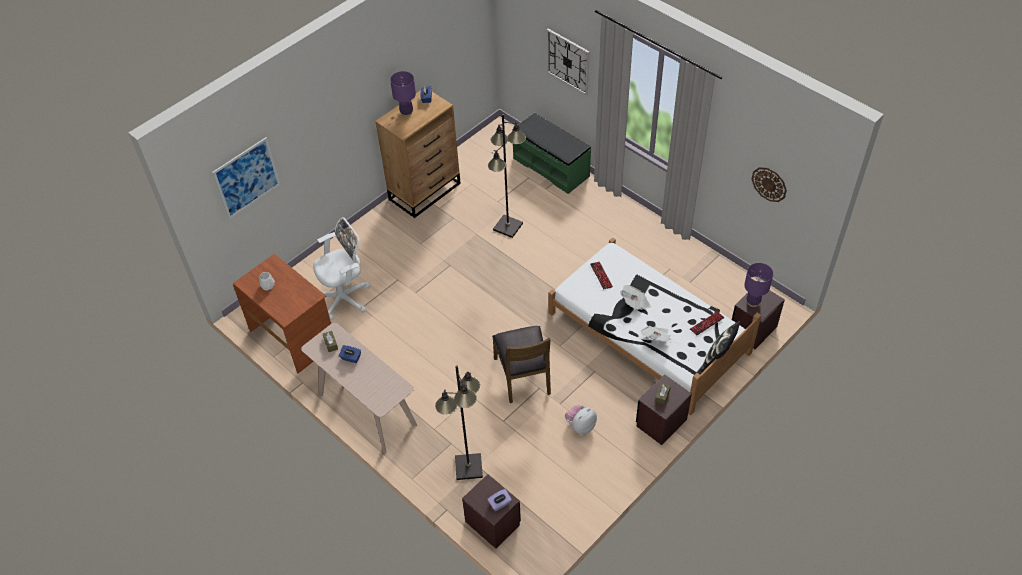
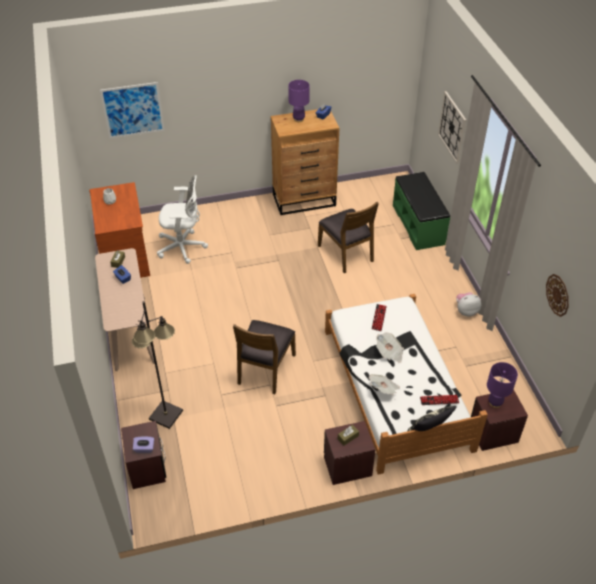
camera: 30 degrees right, 5 degrees down
(508, 227) = (346, 253): black floor lamp -> brown chair
(580, 426) = (278, 432): plush toy -> plush toy (466, 311)

